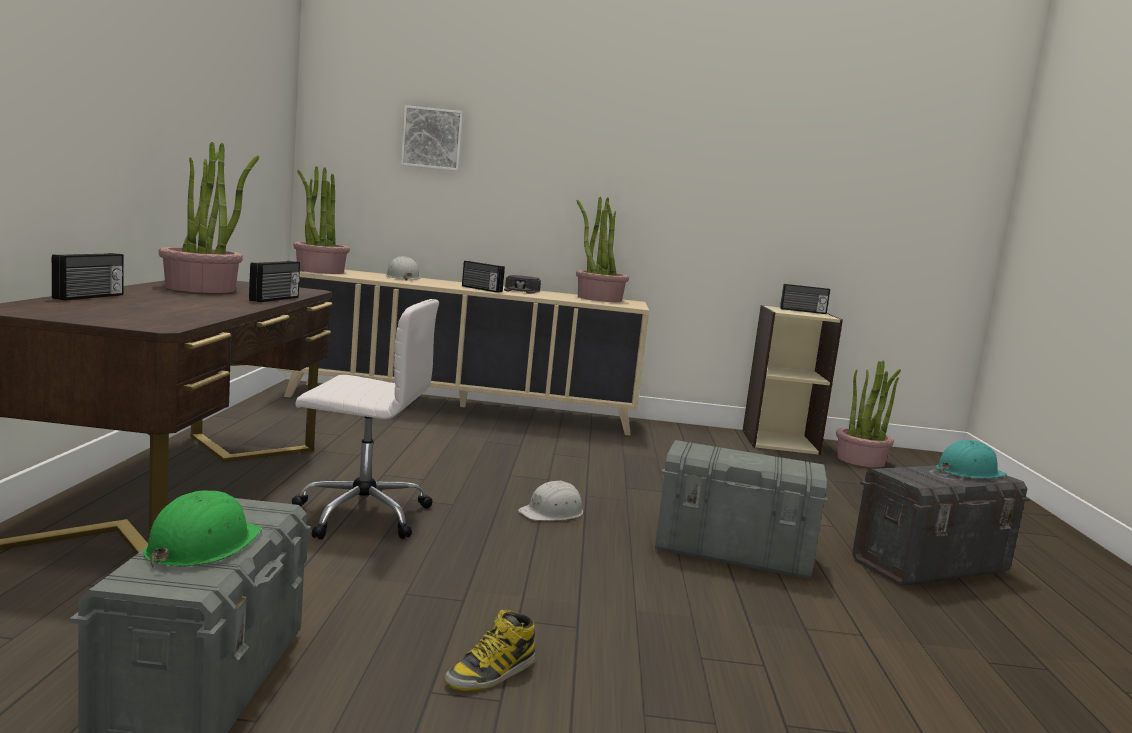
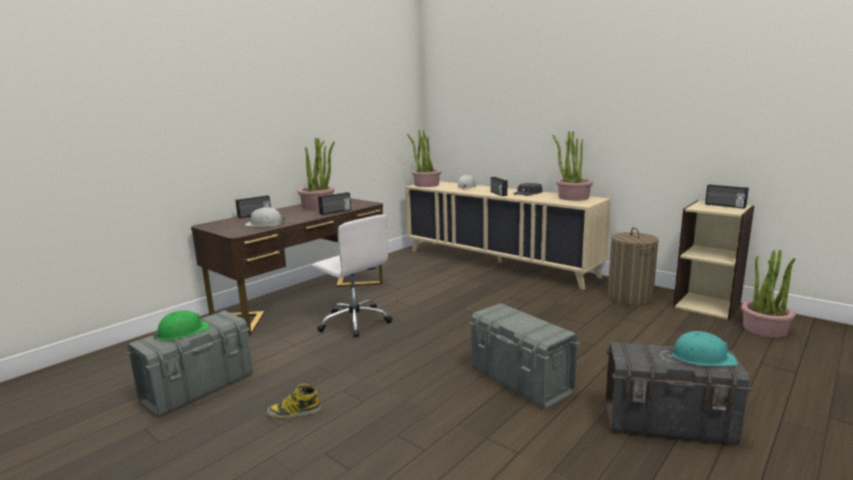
camera: 40 degrees right, 5 degrees up
(432, 138) = (484, 104): picture -> none
(552, 512) = (449, 335): white hard hat -> white hard hat (265, 224)
(694, 440) = (630, 297): none -> laundry basket

